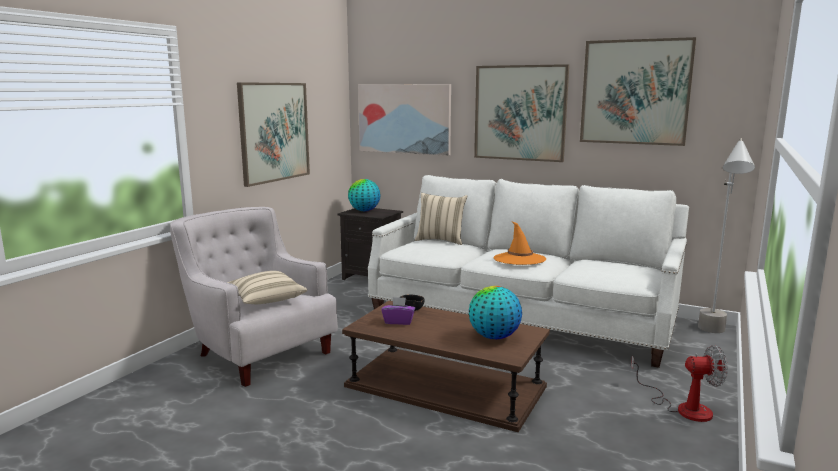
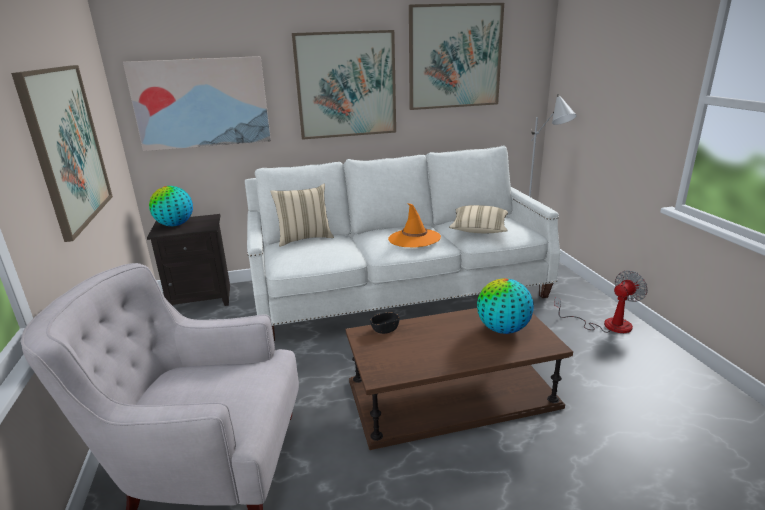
camera: 40 degrees left, 10 degrees up
(265, 300) = (228, 397): beige pillow -> beige pillow (479, 230)
(398, 321) = (401, 351): purple tissue box -> none

